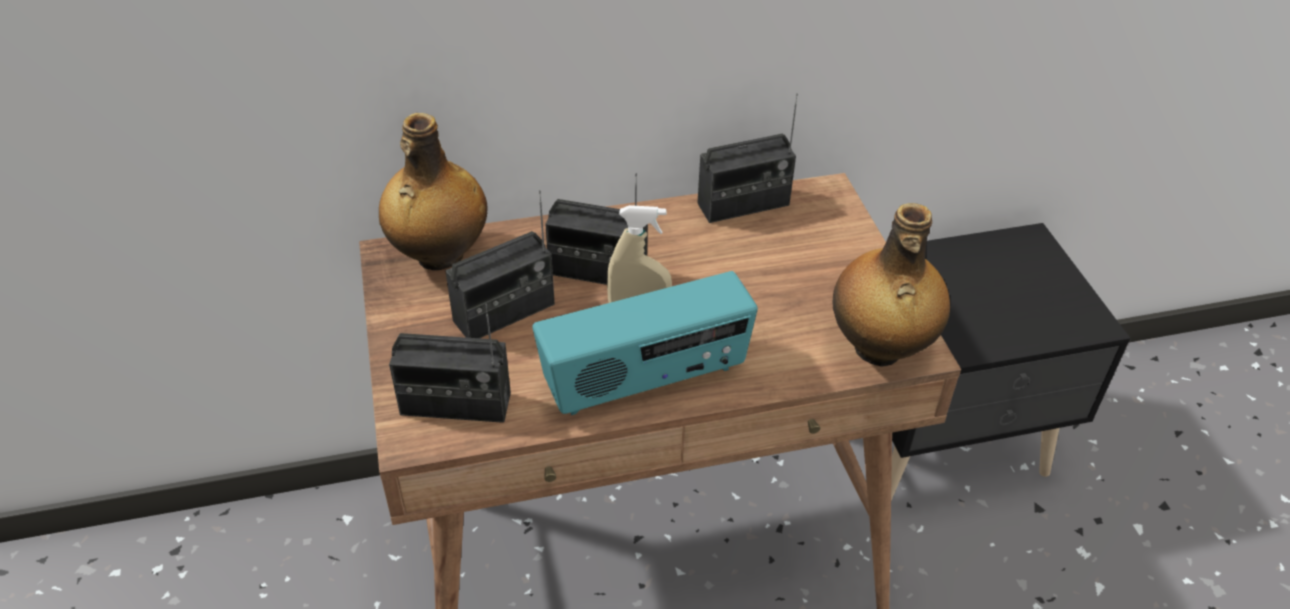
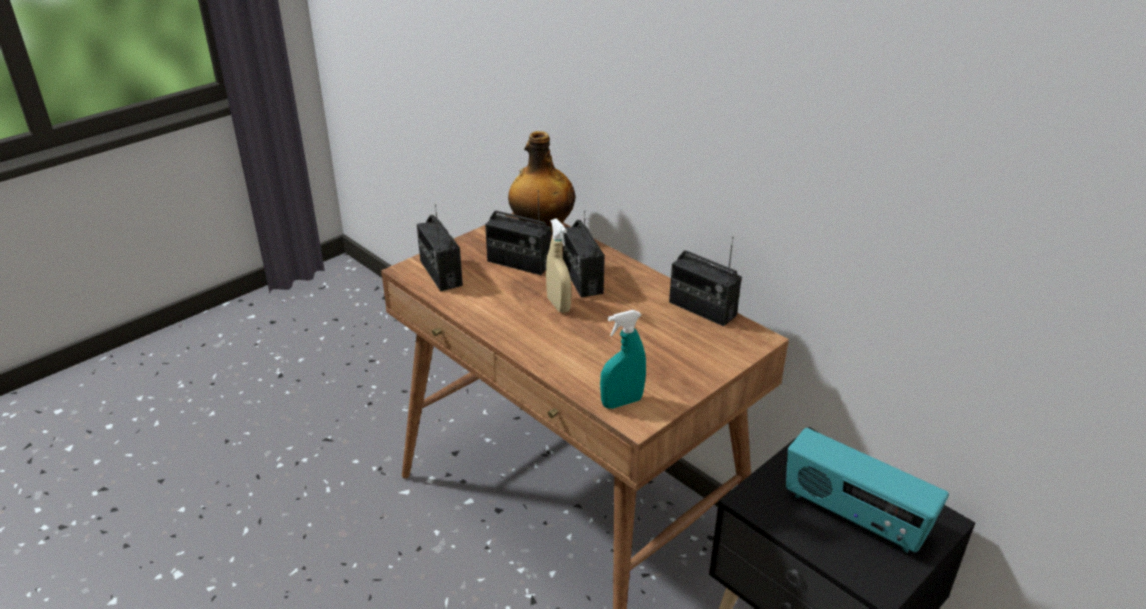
camera: 60 degrees right, 10 degrees down
(645, 381) = (510, 324): radio -> radio (854, 517)
(878, 349) = (622, 402): bottle -> turquoise spray bottle

